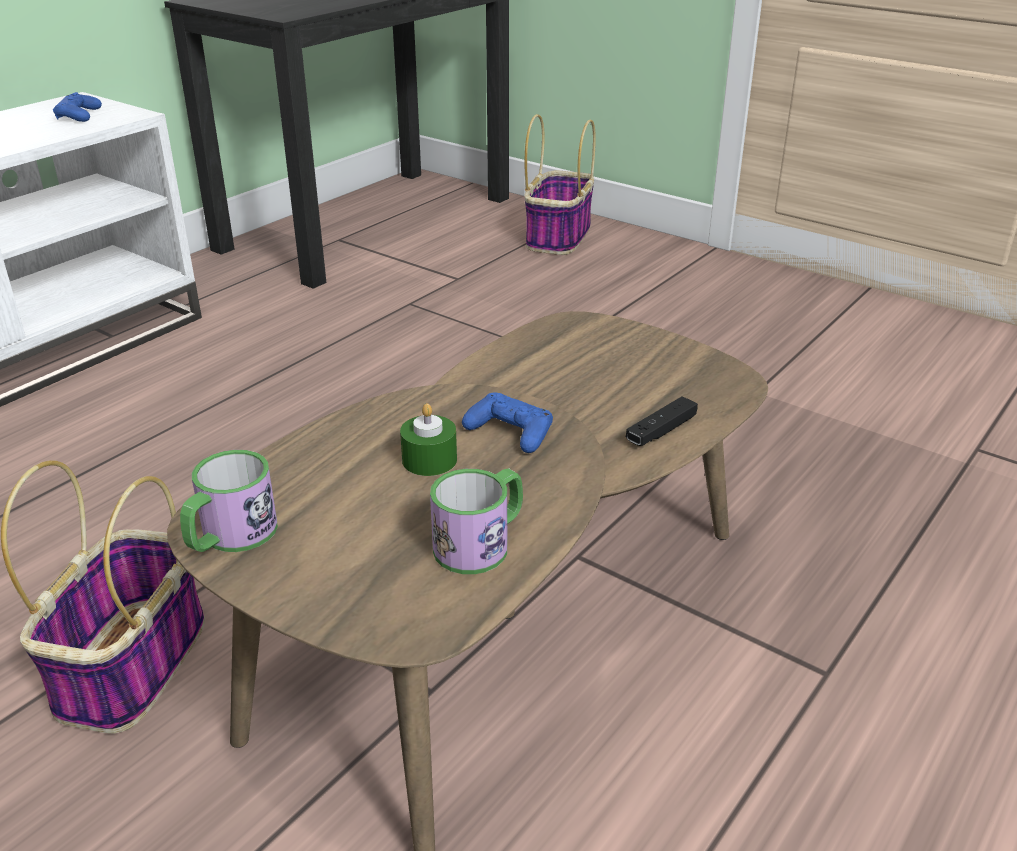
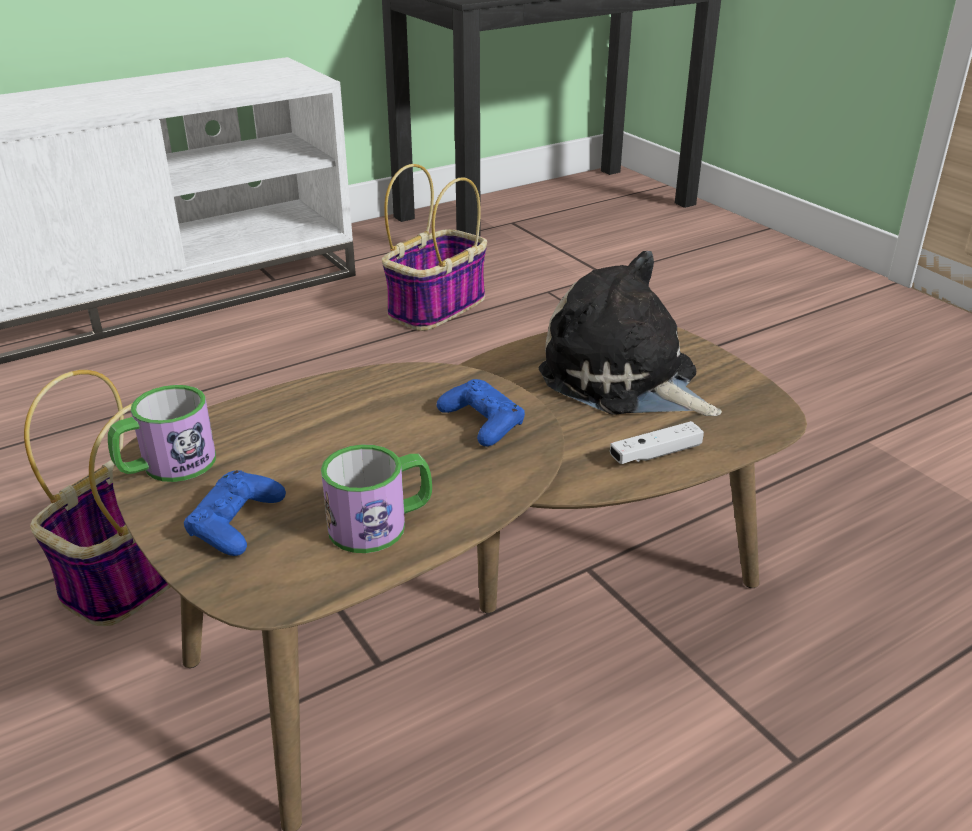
camera: 20 degrees right, 0 degrees up
(78, 115) = (268, 76): blue game controller -> blue game controller (236, 522)
(429, 460) = (387, 433): green candle -> none
(558, 237) = (728, 248): basket -> basket (437, 306)
(595, 371) = (624, 380): none -> plush toy
(661, 431) = (655, 454): black game controller -> white game controller

